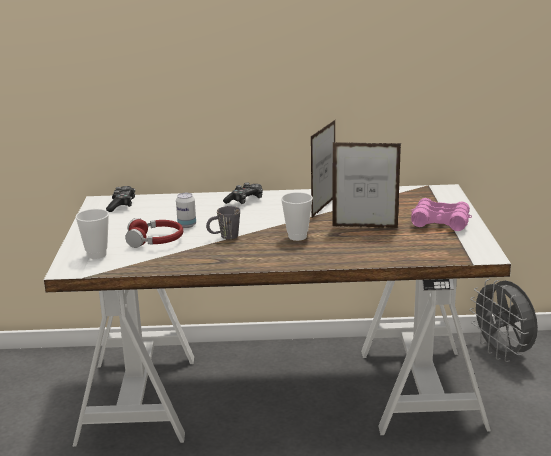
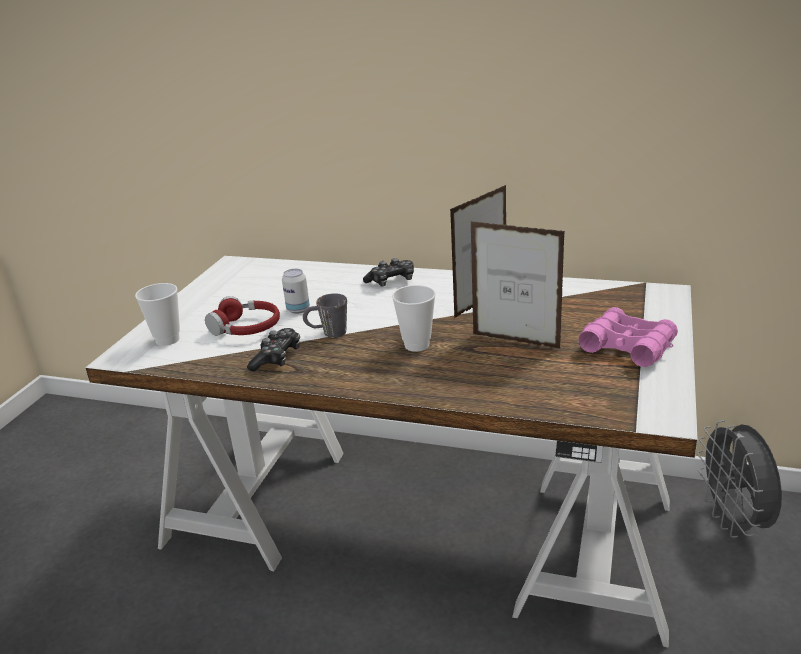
camera: 20 degrees right, 5 degrees up
(122, 205) = (250, 271): game controller -> game controller (277, 358)

